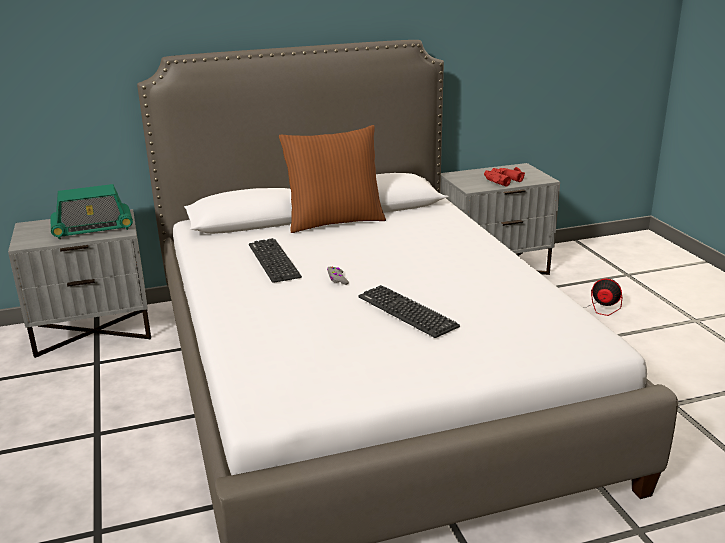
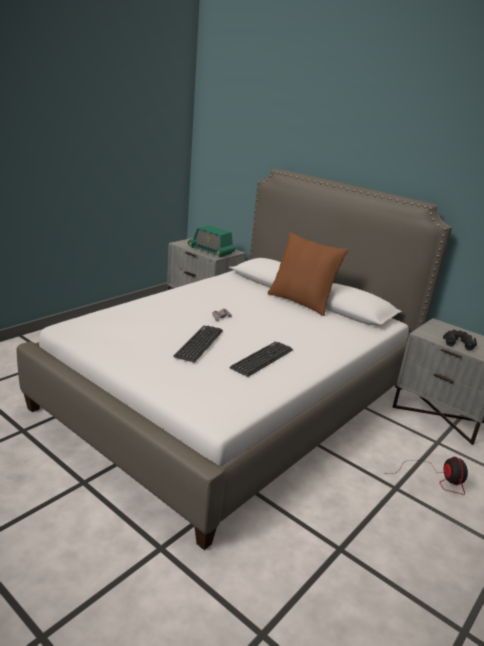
camera: 55 degrees right, 0 degrees up
(274, 261) = (225, 297): keyboard -> keyboard (262, 359)
(501, 180) = (458, 342): red binoculars -> black binoculars

